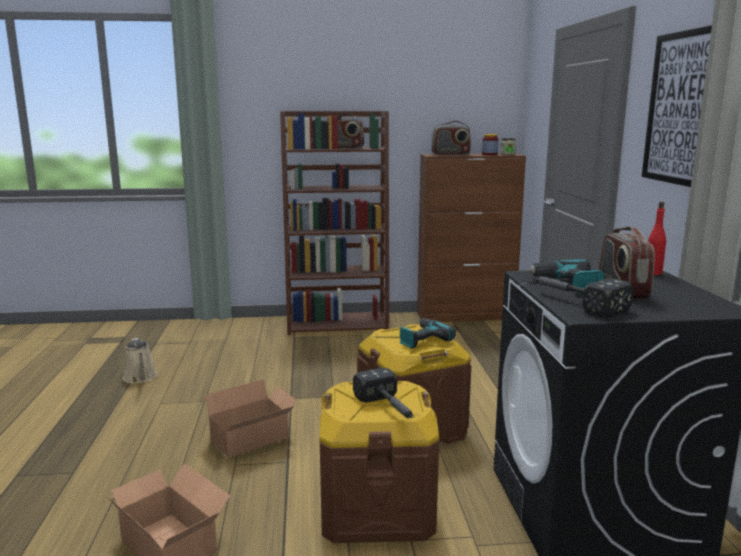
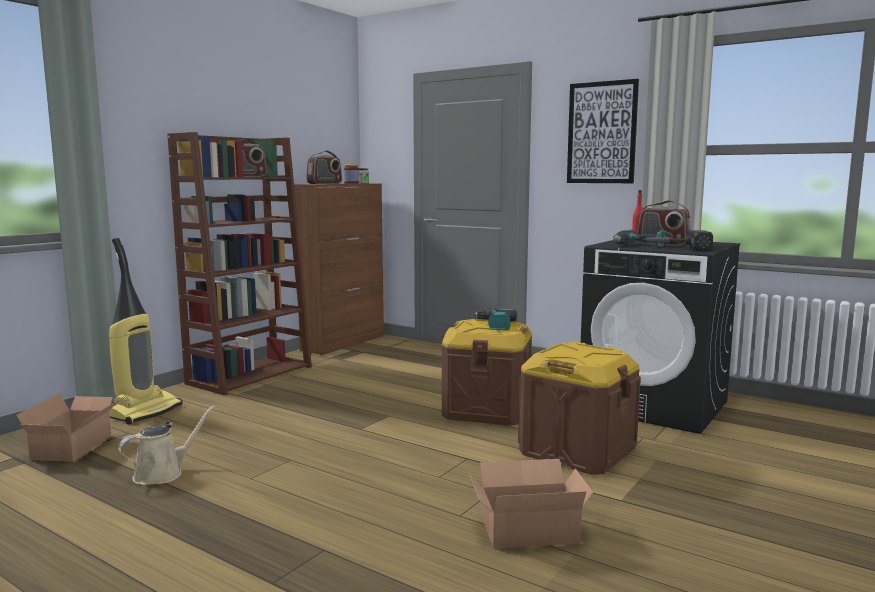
camera: 50 degrees left, 5 degrees down
(141, 378) = (163, 474): beige watering can -> beige watering can turned 60 degrees counterclockwise
(228, 330) = (145, 411): none -> vacuum cleaner
(252, 439) = (406, 460): cardboard box -> cardboard box (76, 446)
(389, 409) = (601, 354): hammer -> none

